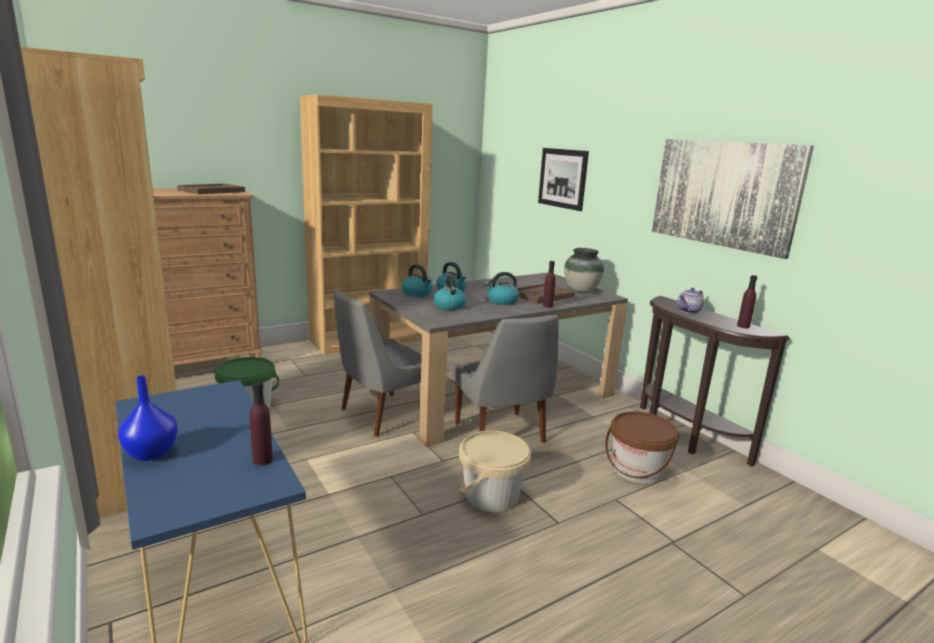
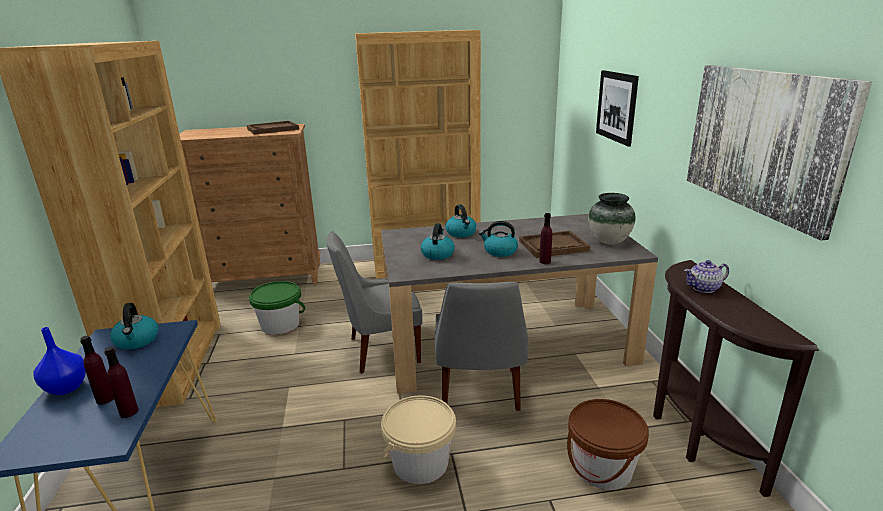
camera: 25 degrees right, 5 degrees up
(417, 293) = (423, 235): kettle -> kettle (137, 341)
(743, 326) = (759, 321): purple bottle -> purple bottle (105, 399)

